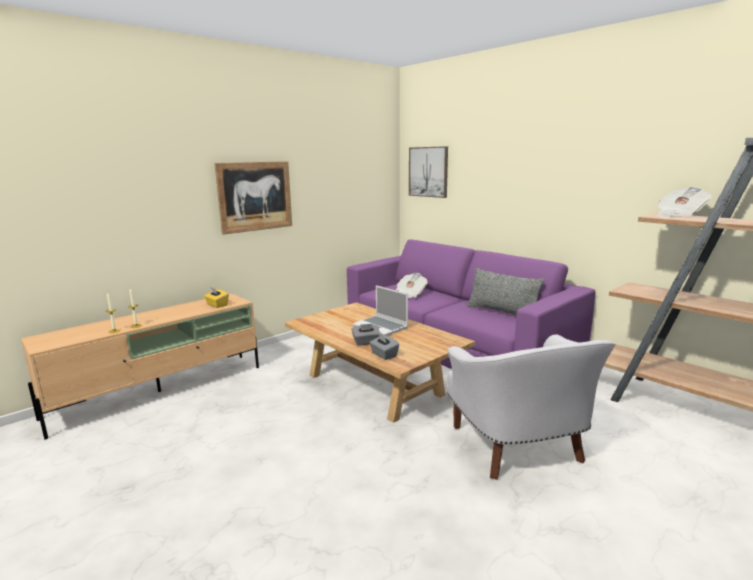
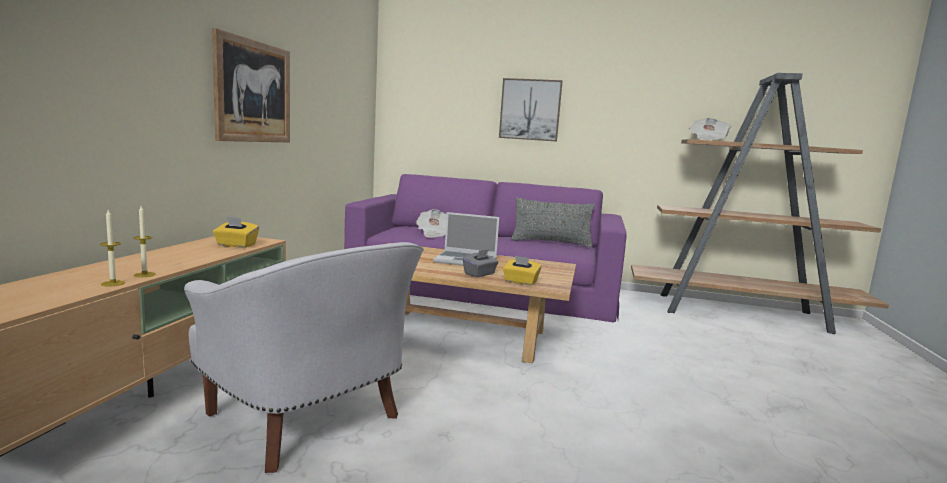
camera: 35 degrees left, 5 degrees down
(384, 355) = (520, 282): grey tissue box -> yellow tissue box
(428, 172) = (421, 96): picture -> picture (530, 110)
(518, 448) = (662, 359): white armchair -> white armchair (308, 420)

